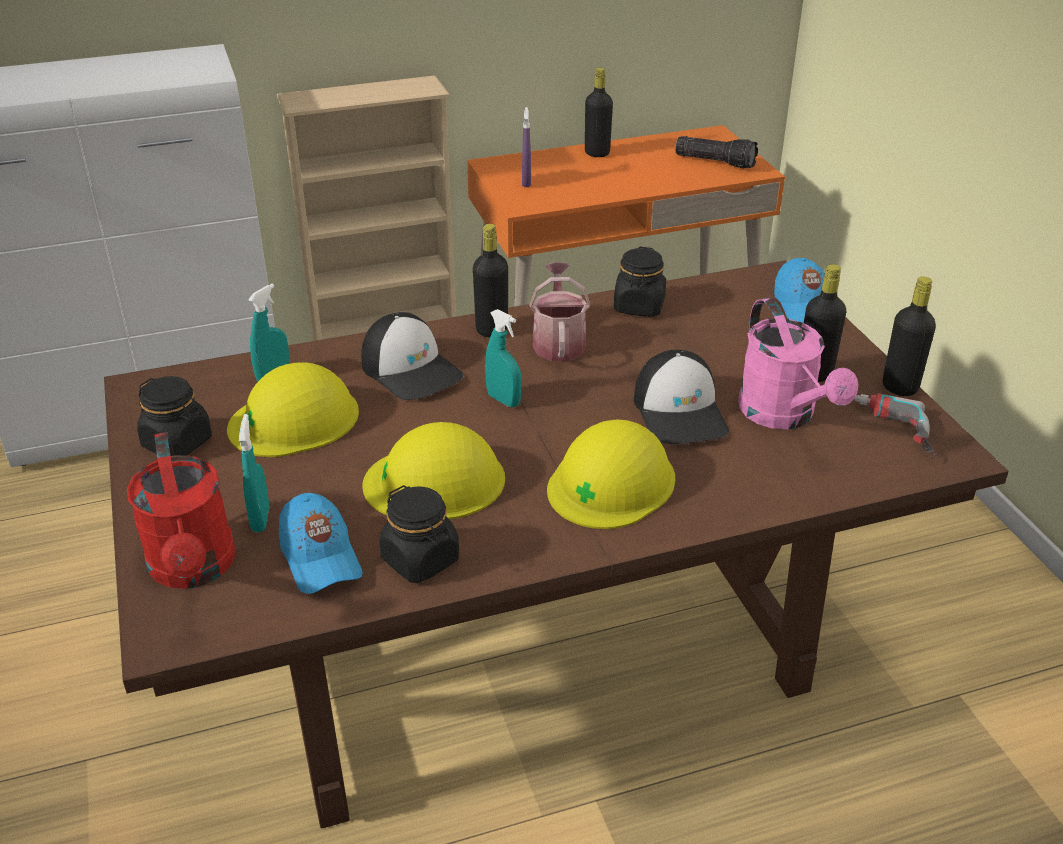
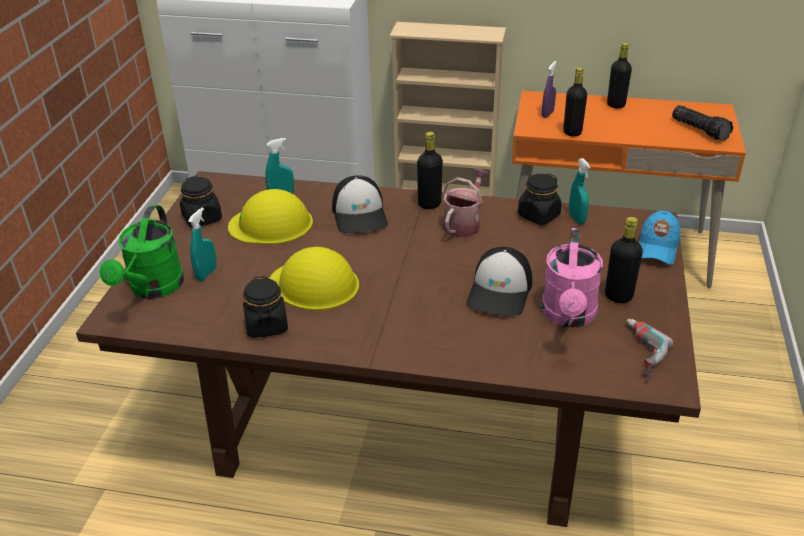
camera: 30 degrees right, 0 degrees up
(194, 569) = (153, 289): red watering can -> green watering can
(320, 558) = (217, 305): blue cap -> none
(503, 400) = (396, 249): turquoise spray bottle -> turquoise spray bottle (576, 219)
(612, 482) = (415, 320): yellow hard hat -> none
(900, 387) = (674, 324): black bottle -> black bottle (572, 132)

